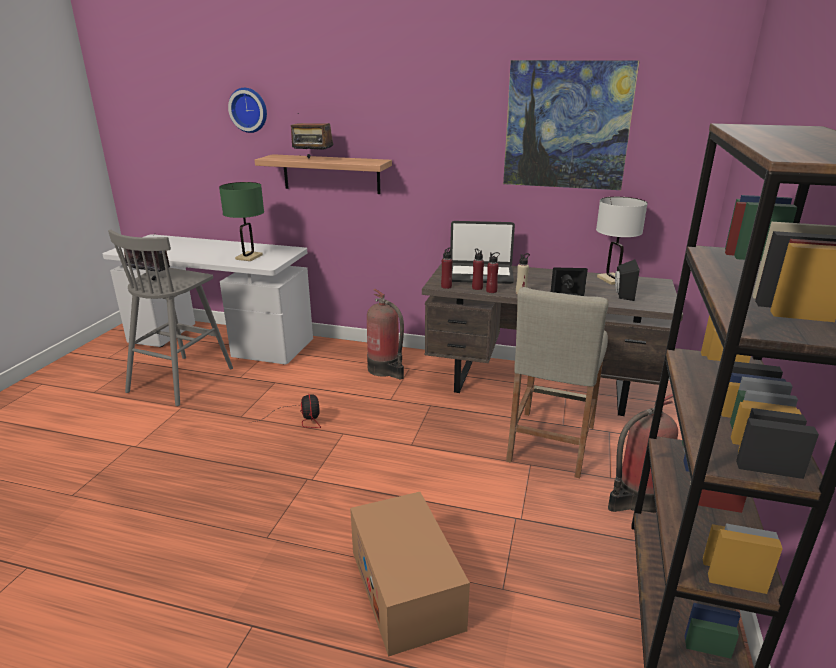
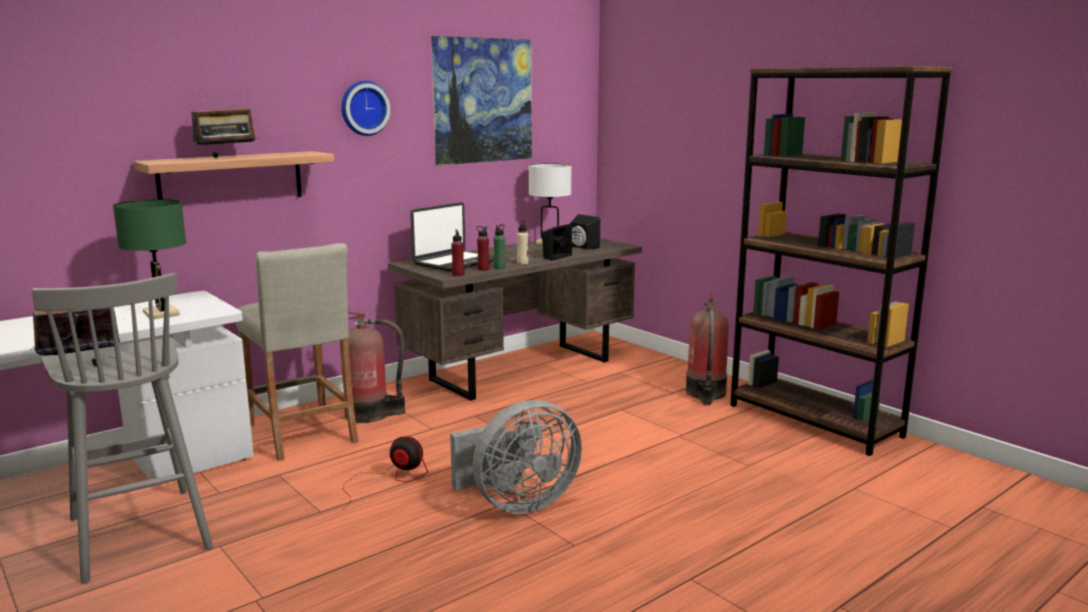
camera: 55 degrees left, 10 degrees down
(249, 110) = (91, 97): wall clock -> wall clock (363, 108)
(309, 484) = (517, 504): none -> grey fan
(406, 589) = (713, 499): cardboard box -> none
(491, 291) = (499, 267): red bottle -> green bottle
(550, 443) = (604, 394): beige stool -> beige stool (301, 433)

